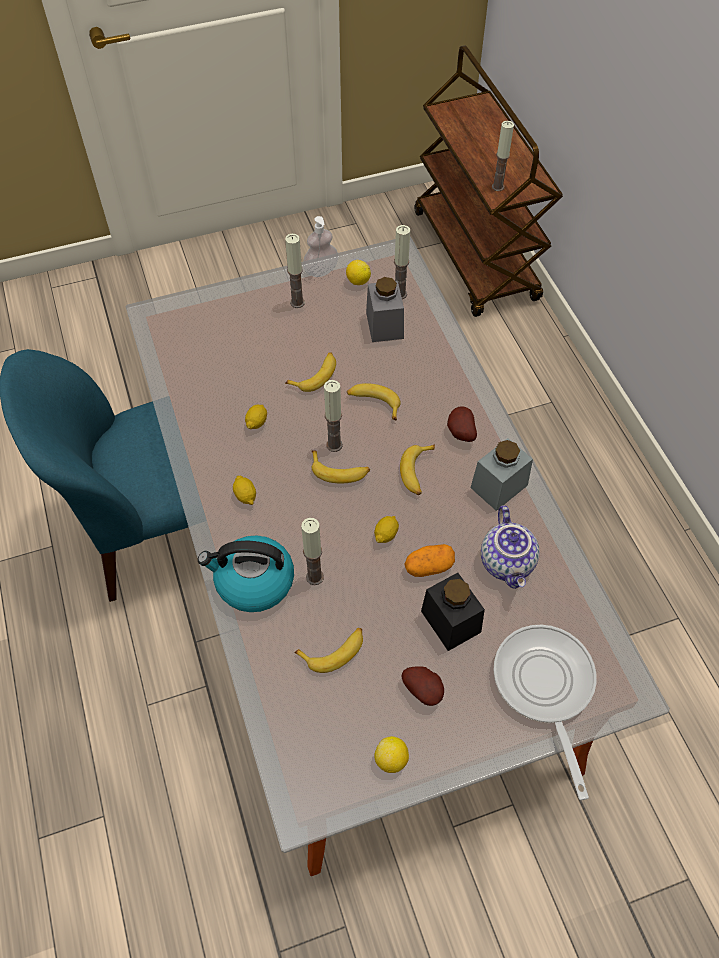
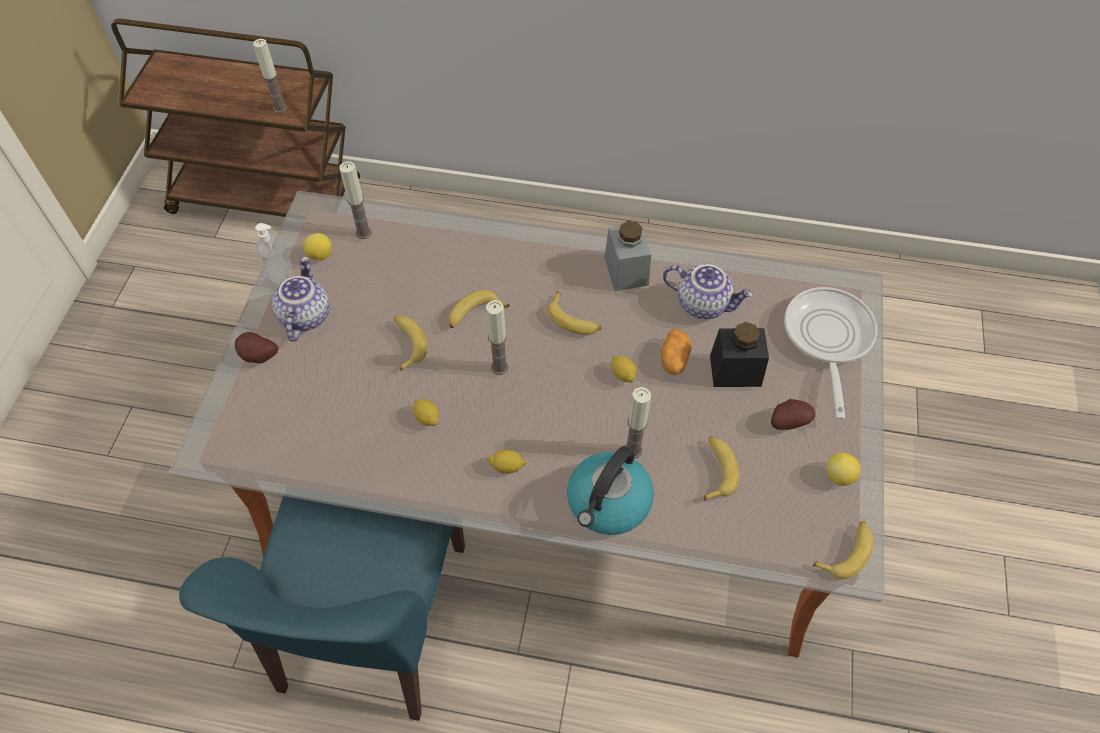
camera: 60 degrees left, 0 degrees up
(297, 302) = (304, 316): candle -> teapot
(339, 471) = (531, 377): banana -> banana (845, 552)
(384, 325) = (391, 262): grey jar -> none
(460, 433) = (553, 269): potato -> potato (258, 357)
(544, 688) = (827, 339): frying pan -> frying pan turned 75 degrees clockwise

